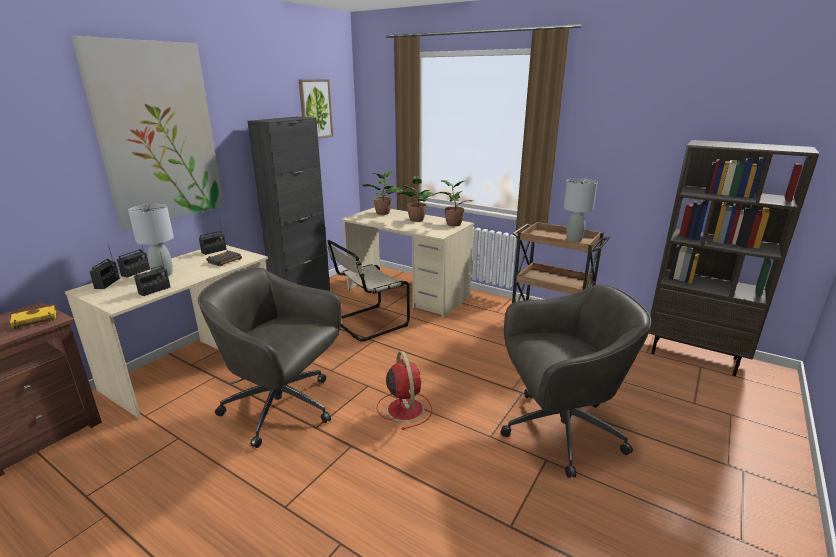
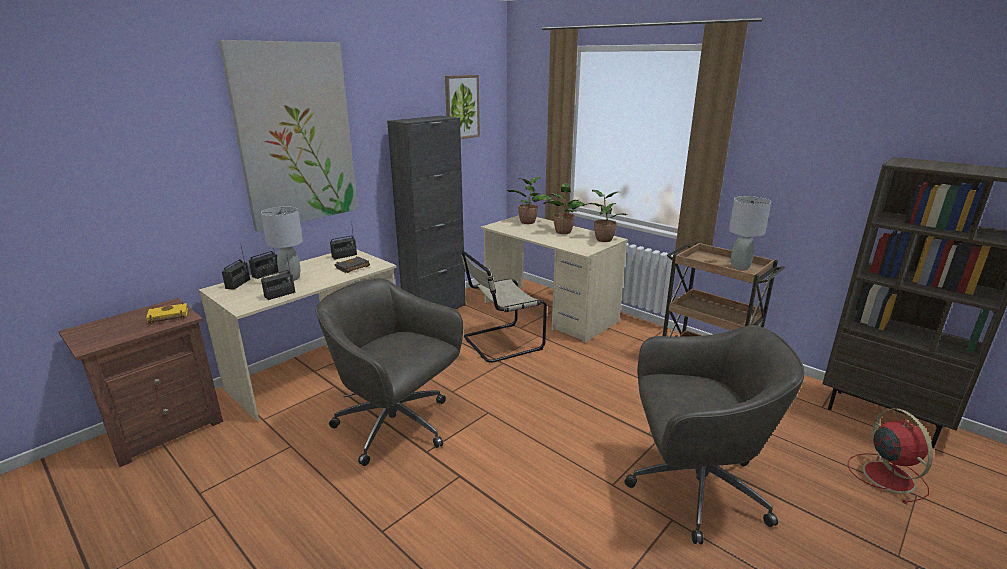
camera: 10 degrees right, 0 degrees up
(404, 408) = (523, 442): red fan -> red fan (886, 475)

